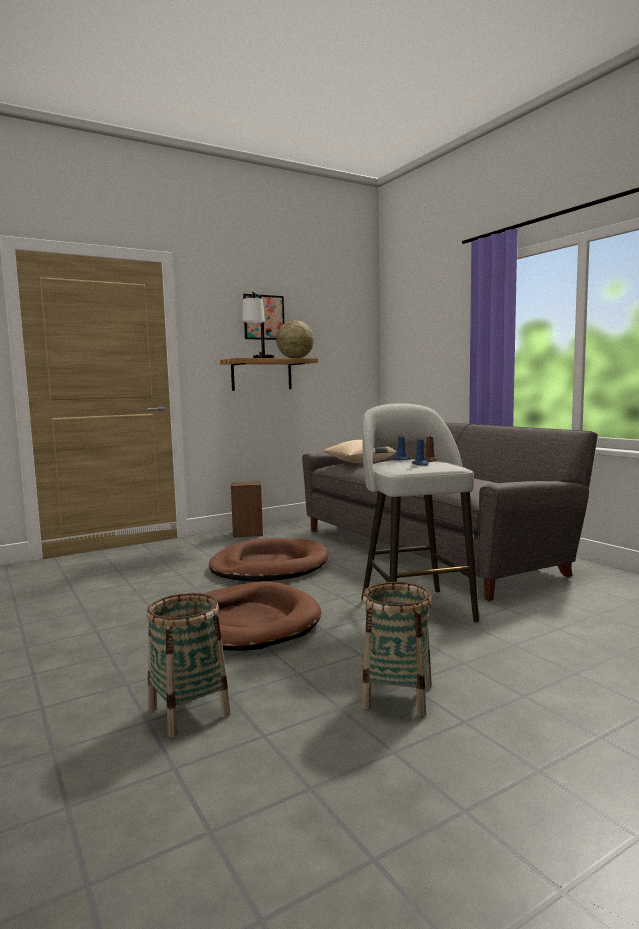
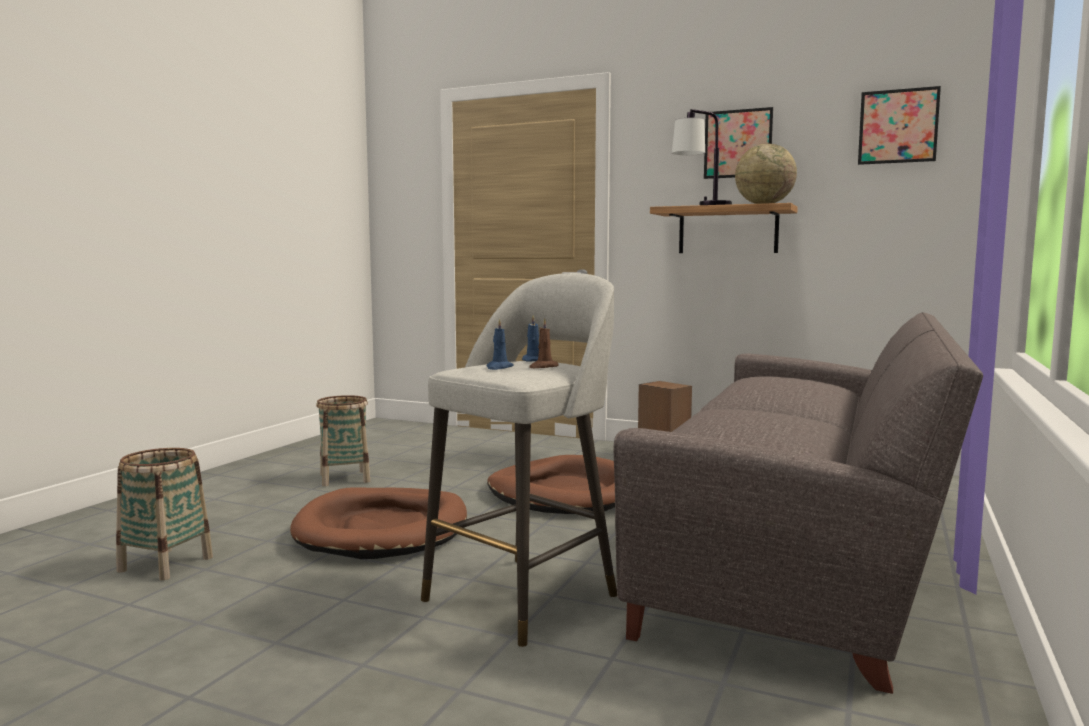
camera: 55 degrees right, 0 degrees up
(344, 316) = (898, 126): none -> picture
(359, 462) = (782, 378): beige pillow -> none
(397, 697) = (238, 645): basket -> basket (344, 478)

